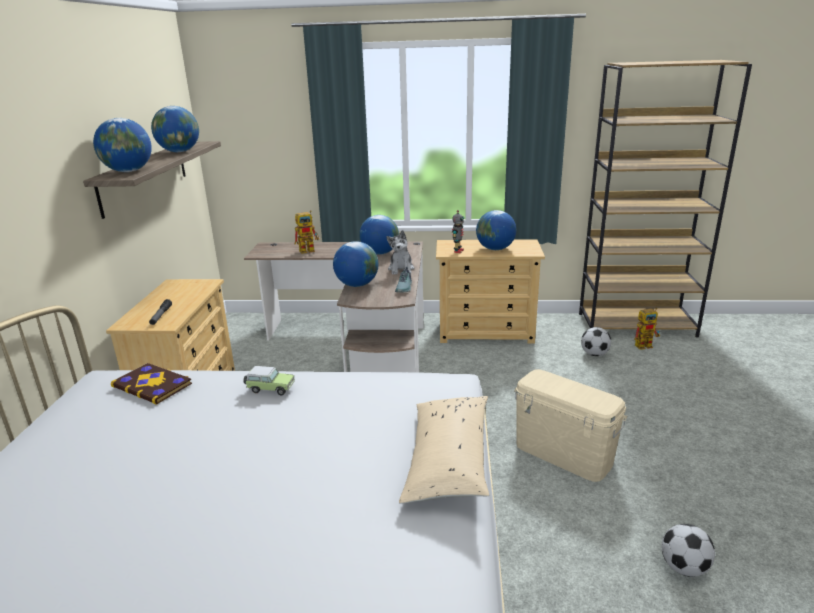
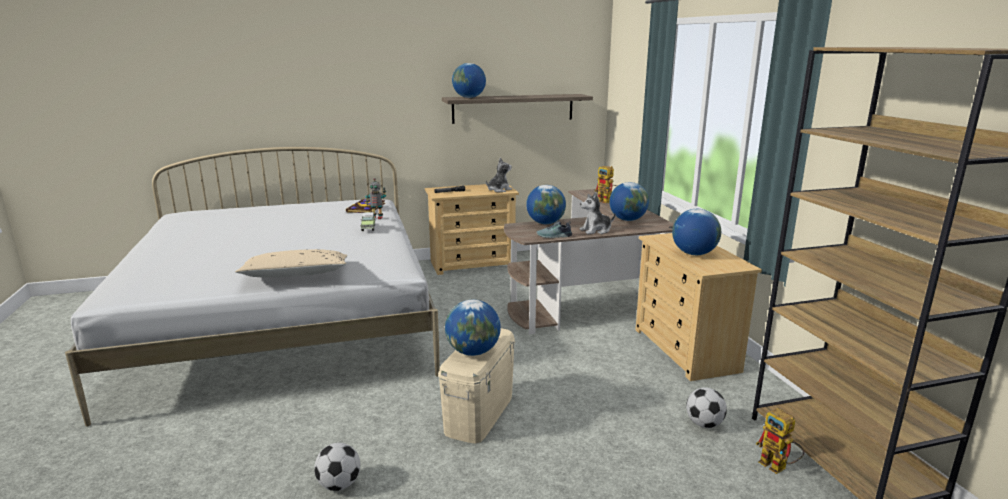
camera: 70 degrees right, 5 degrees down
(179, 152) = (540, 96): globe -> globe (473, 352)
(197, 287) = (498, 190): none -> plush toy
(457, 251) = (666, 241): toy robot -> toy robot (377, 217)

